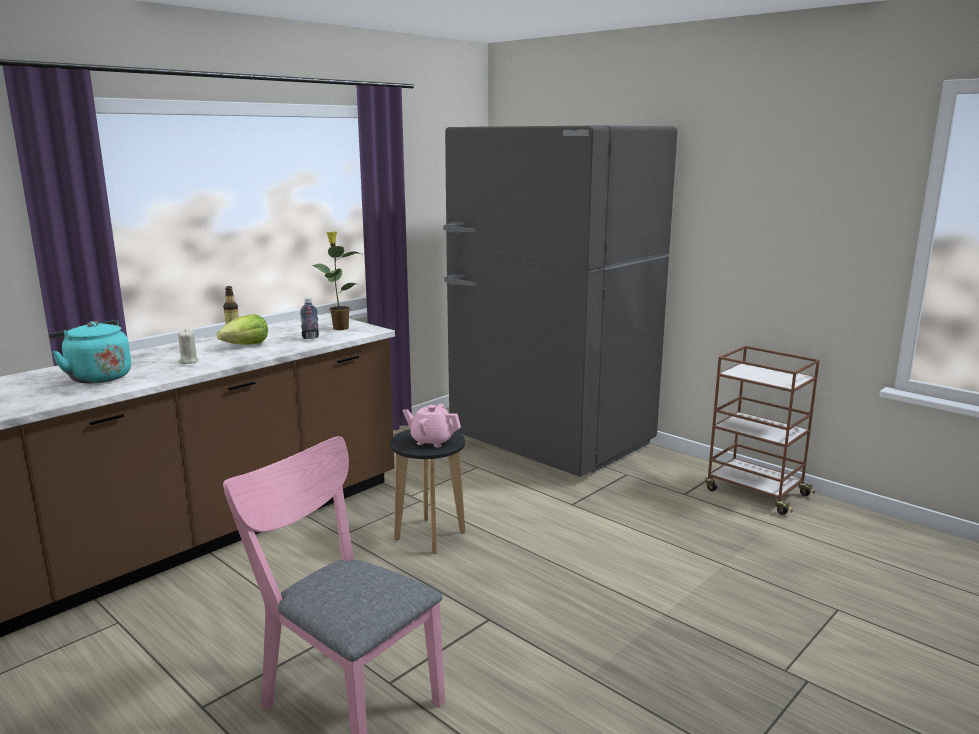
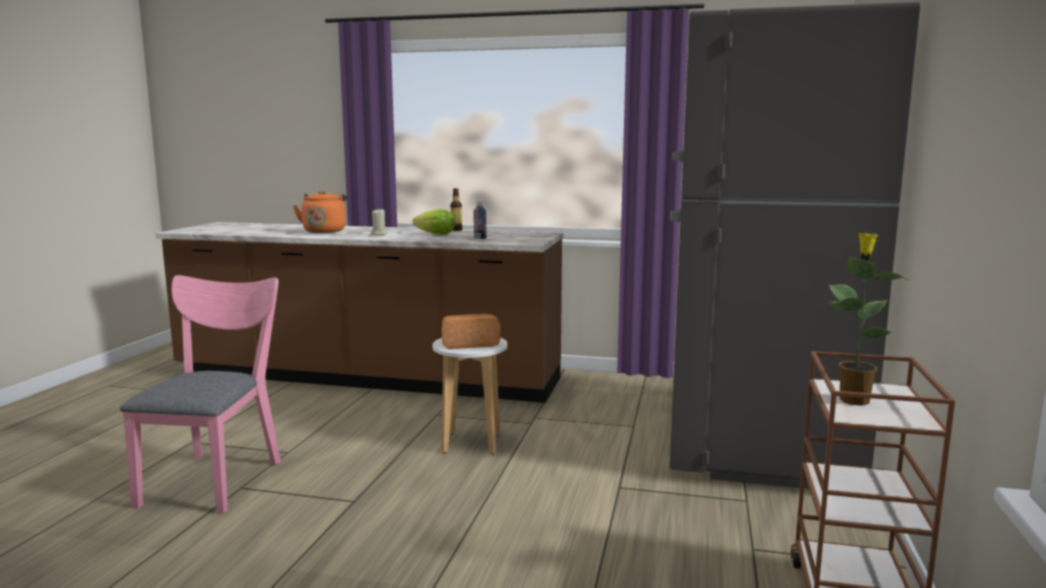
camera: 60 degrees right, 5 degrees down
(97, 377) = (324, 231): turquoise kettle -> orange kettle
(340, 328) = (521, 238): potted plant -> potted plant (853, 400)
(429, 536) = (471, 443): black stool -> white stool
(432, 441) = (469, 344): pink teapot -> bread

